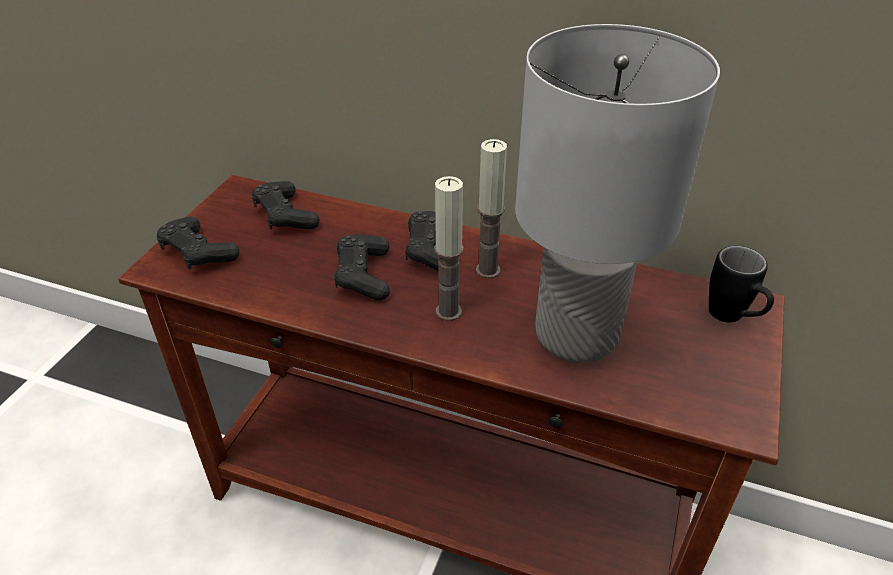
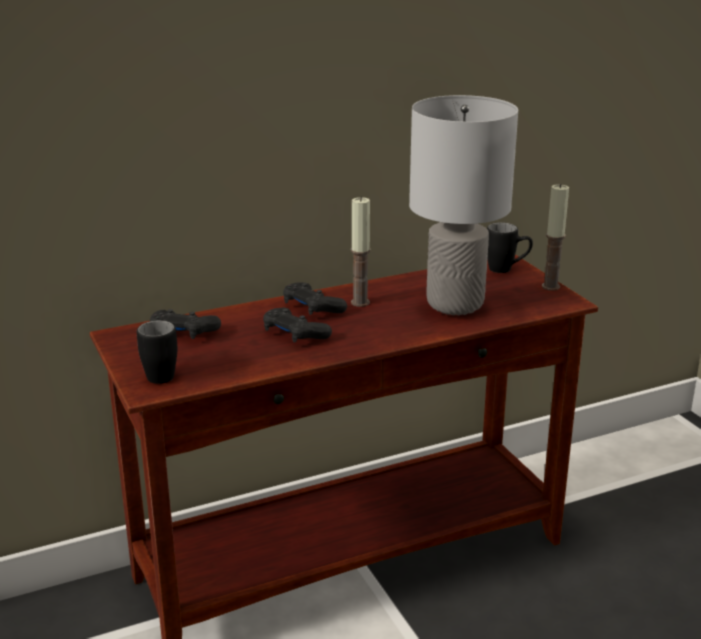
camera: 45 degrees left, 15 degrees down
(198, 253) = (161, 372): black game controller -> black mug
(448, 311) = (372, 326): candle -> candle (550, 286)

